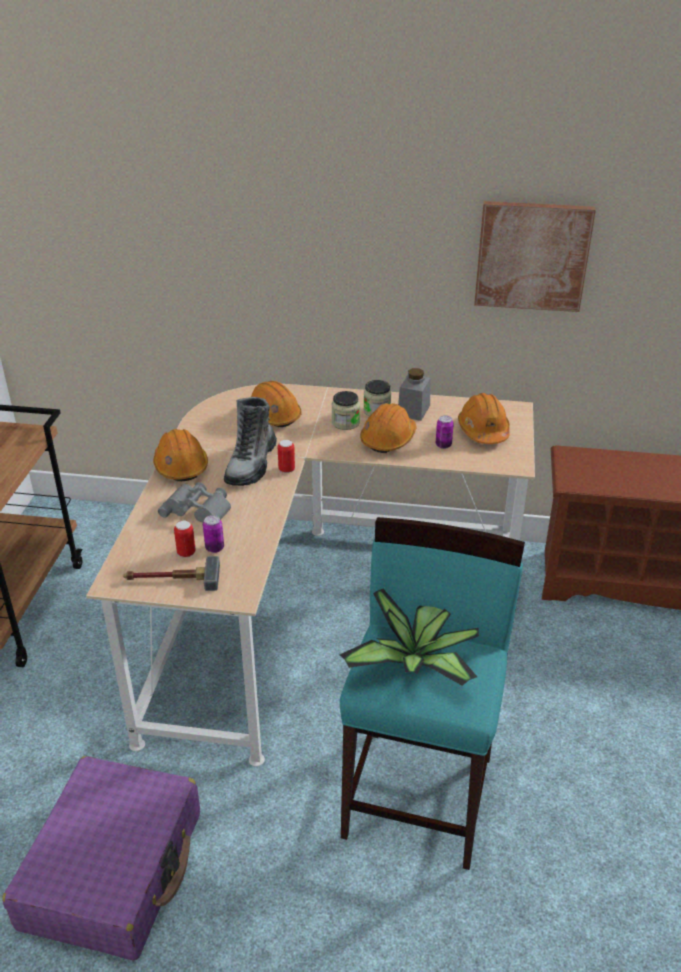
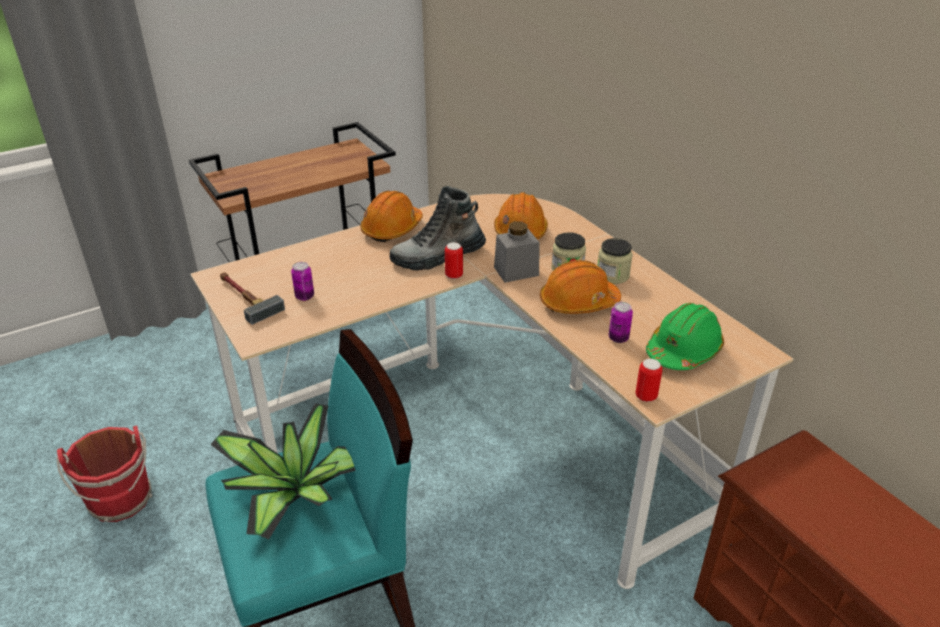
camera: 50 degrees right, 0 degrees up
(114, 869) = (121, 501): purple suitcase -> red bucket
(186, 553) = (284, 287): can -> can (646, 396)
(199, 509) = (346, 264): grey binoculars -> none
(413, 410) = (647, 294): grey jar -> grey jar (516, 271)
(483, 430) = (683, 350): orange hard hat -> green hard hat
(532, 256) = (835, 154): picture -> none

